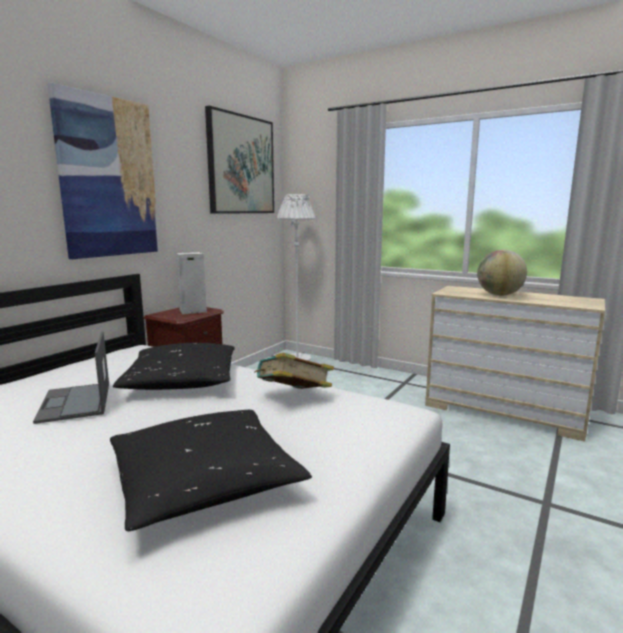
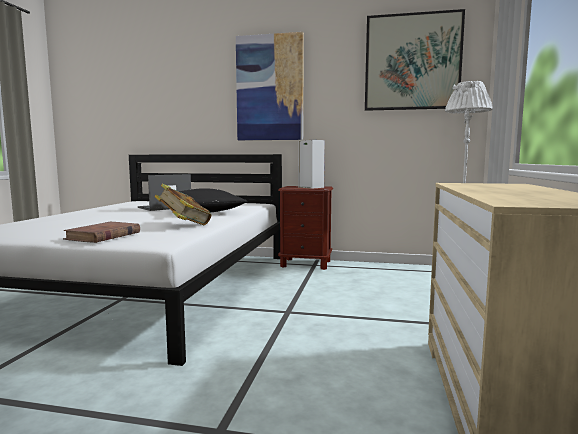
camera: 70 degrees right, 5 degrees down
(205, 482) = (68, 225): black pillow -> none
(351, 443) = (103, 236): none -> brown book
(499, 295) = (498, 189): globe -> none

